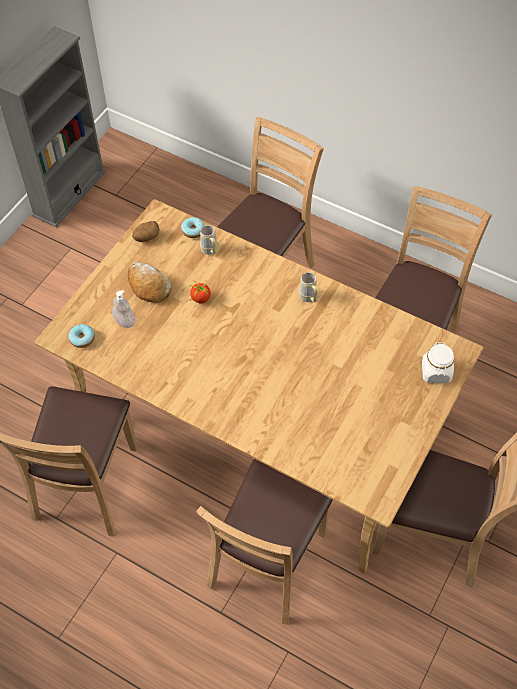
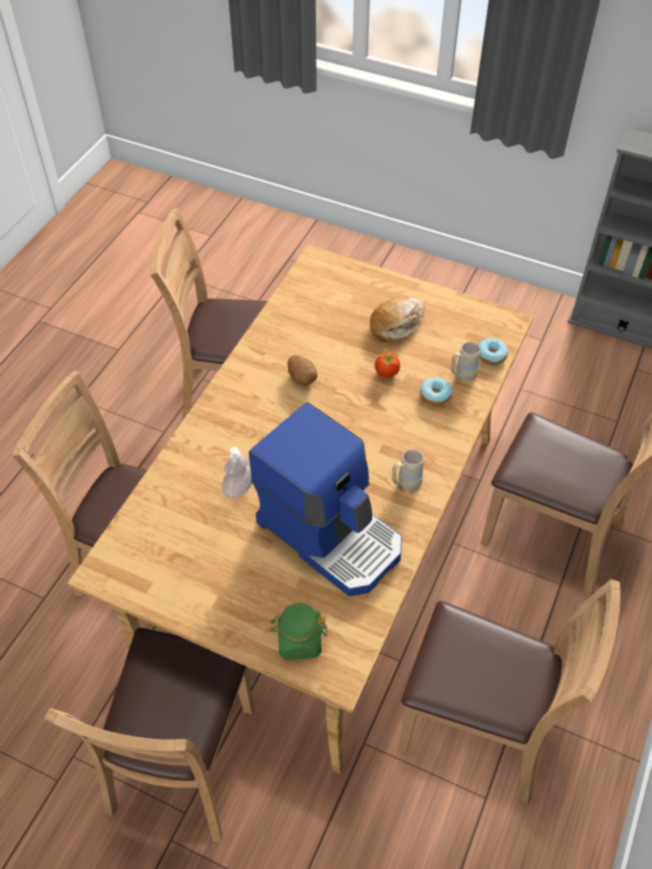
camera: 85 degrees right, 5 degrees down
(82, 338) = (315, 279): donut -> donut (435, 395)
(125, 321) = (343, 310): soap dispenser -> soap dispenser (239, 489)
(146, 237) = (469, 314): potato -> potato (302, 377)
(351, 347) = (331, 534): none -> coffee machine
(436, 372) = (299, 641): white jar -> green jar

